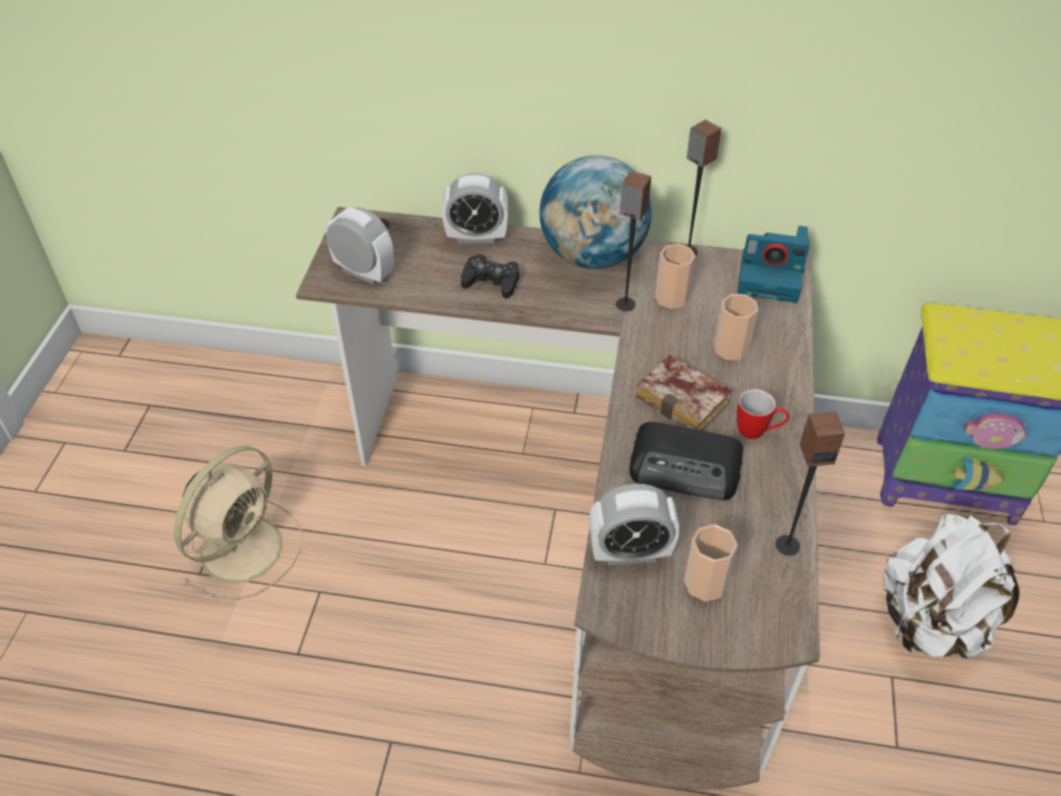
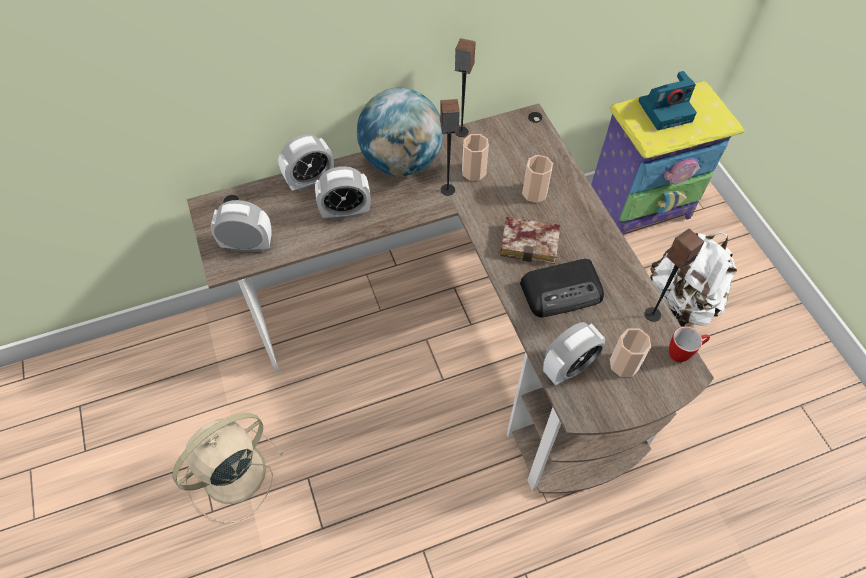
camera: 30 degrees left, 10 degrees up
(244, 546) = (231, 474): beige fan -> beige fan turned 135 degrees counterclockwise
(491, 281) = (345, 212): black game controller -> alarm clock
(758, 432) = (588, 245): mug -> mug (683, 353)
(771, 277) = (525, 129): camera -> camera (666, 110)

